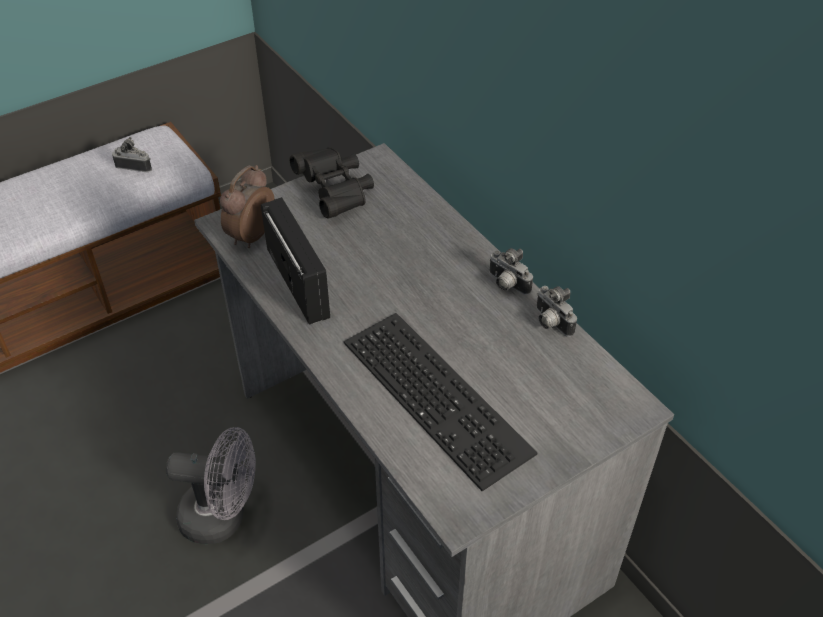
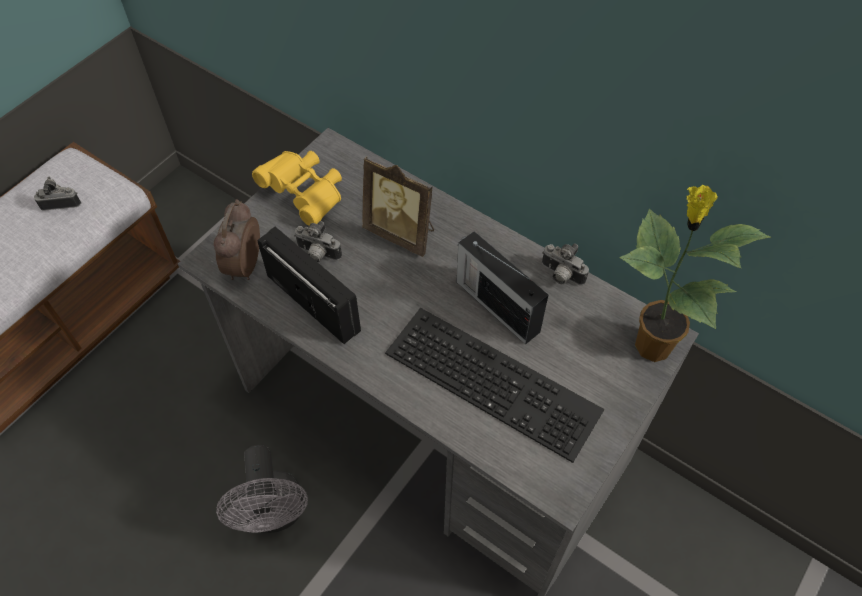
camera: 20 degrees left, 10 degrees up
(223, 517) = (275, 514): grey fan -> grey fan turned 90 degrees clockwise
(335, 192) = (305, 194): black binoculars -> yellow binoculars
(410, 246) = (402, 233): none -> picture frame
(472, 331) = (496, 305): none -> radio
(506, 285) = (506, 248): camera -> camera (317, 255)
(616, 409) = (650, 344): none -> potted plant

